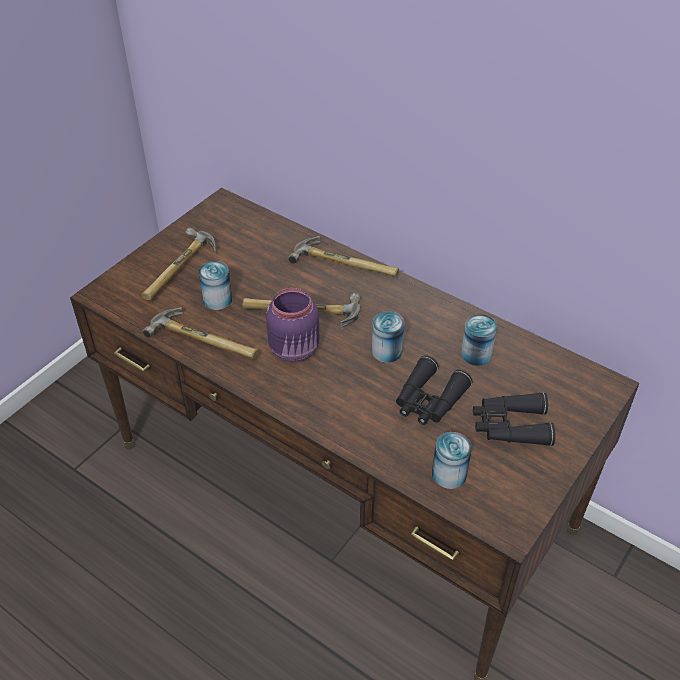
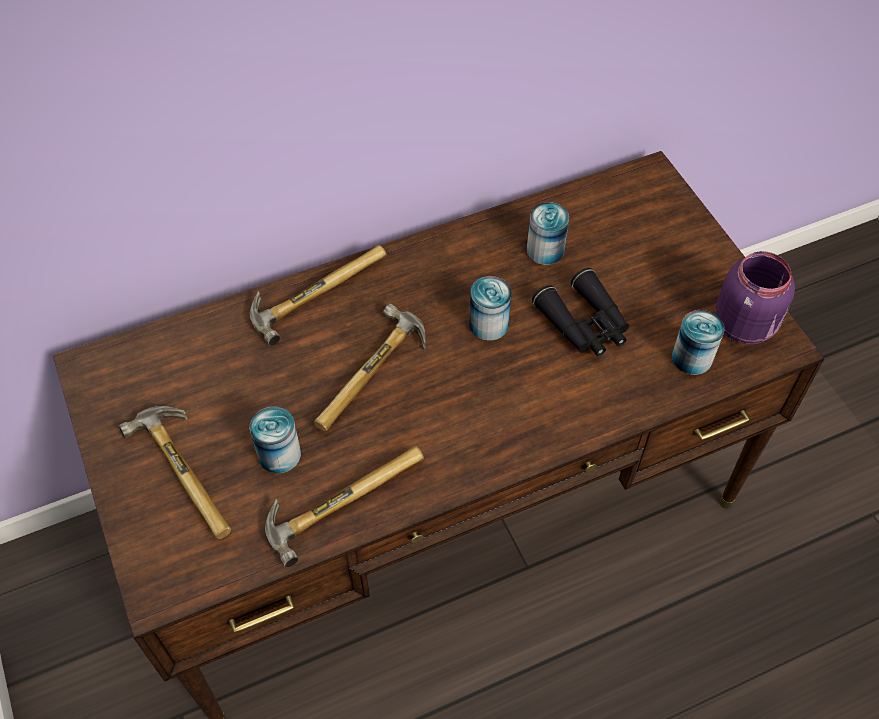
camera: 60 degrees left, 10 degrees up
(295, 350) = (428, 410): purple jar -> purple jar (745, 324)
(510, 426) = (658, 276): black binoculars -> none

